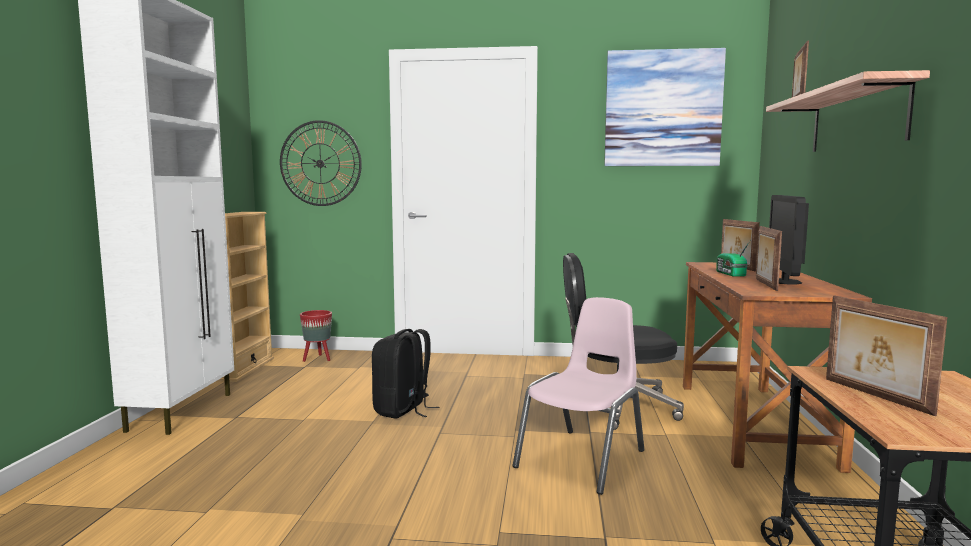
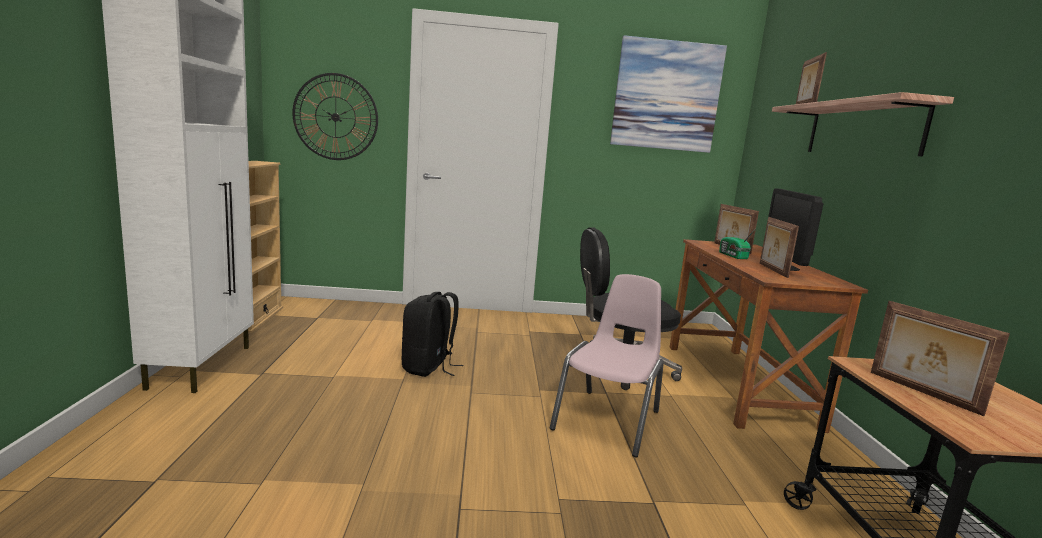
camera: 10 degrees left, 5 degrees up
(318, 359) = (328, 310): red planter -> none

